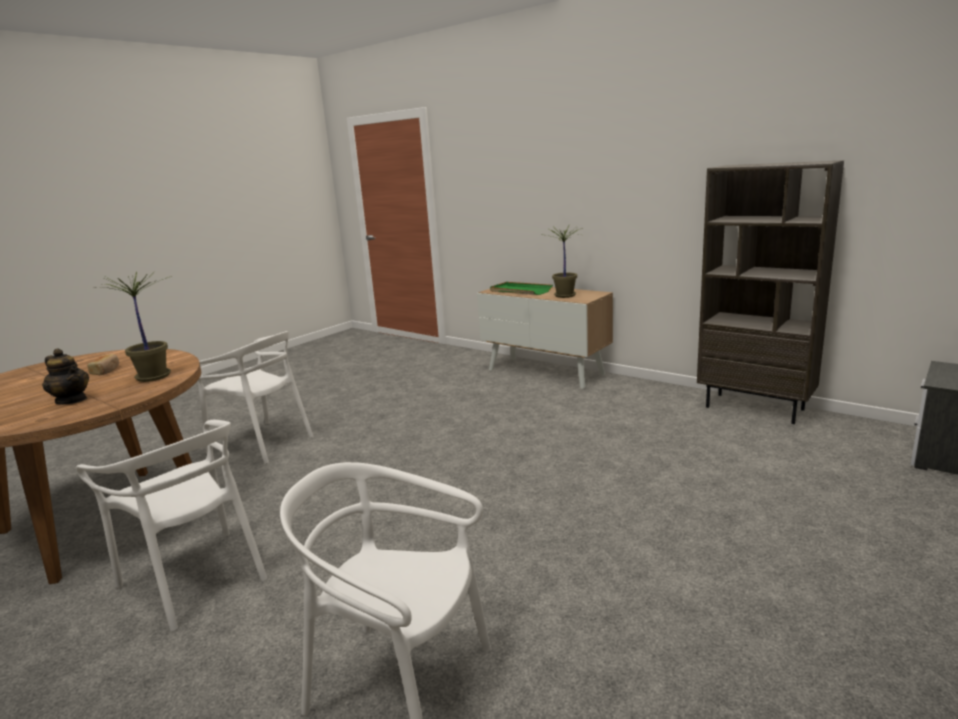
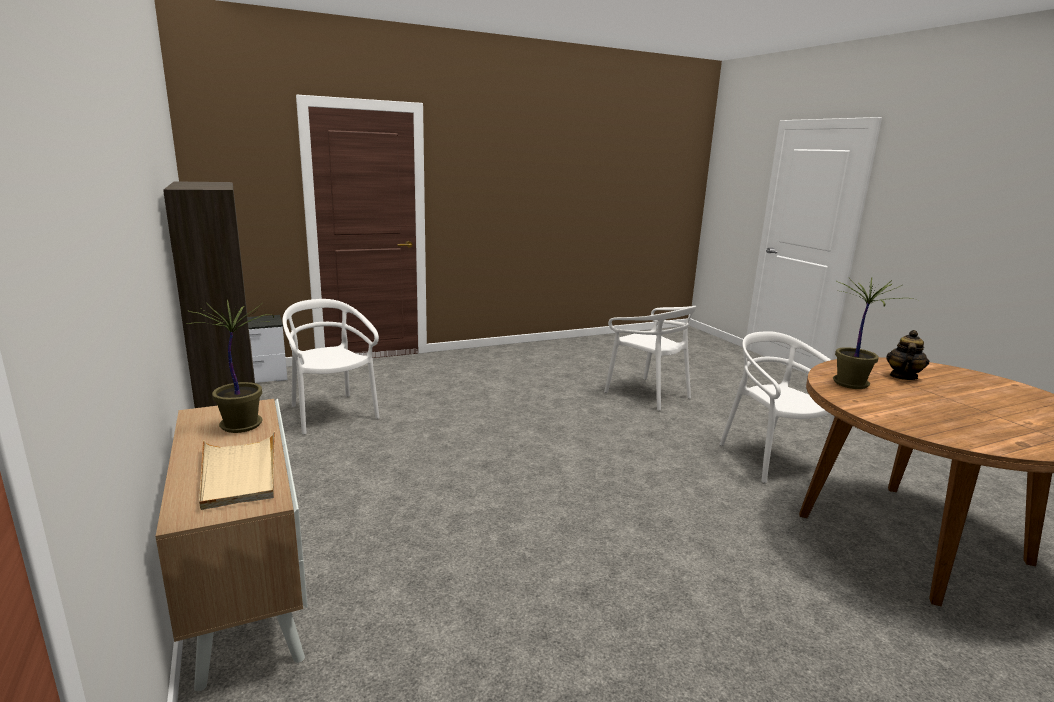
camera: 155 degrees left, 0 degrees up
(72, 400) = (902, 376): teapot -> teapot turned 60 degrees clockwise
(106, 371) = (931, 408): bread -> none
(262, 443) = (776, 603): white chair -> white chair (331, 413)
(520, 291) = (239, 473): green tray -> beige tray

